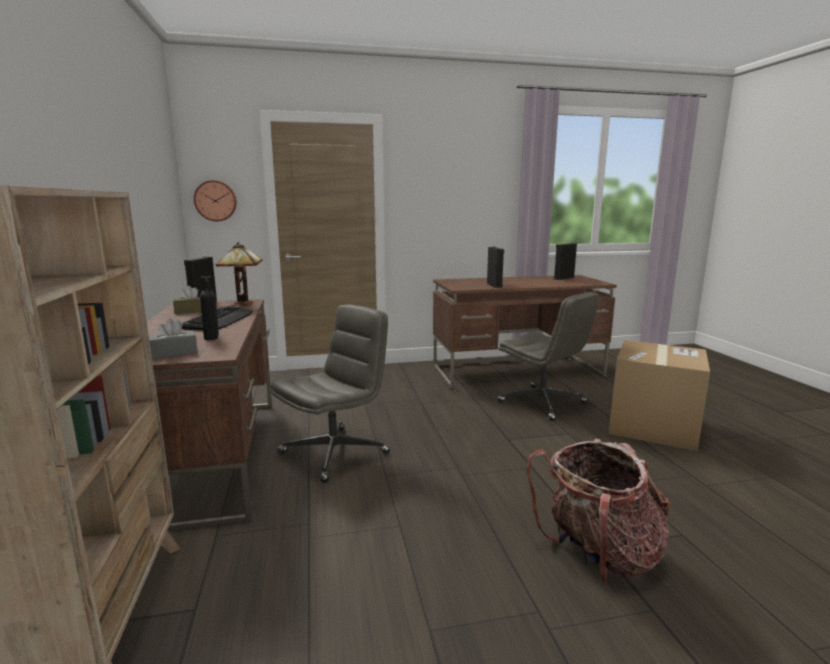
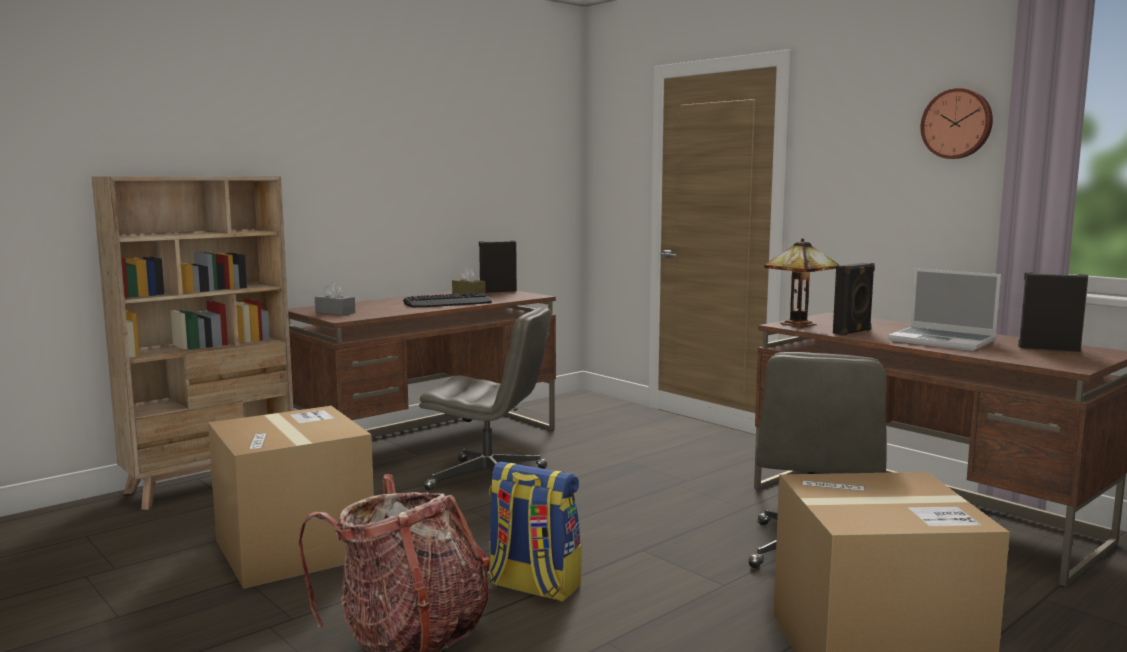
camera: 60 degrees right, 5 degrees down
(211, 337) = (388, 310): black bottle -> none
(215, 201) = (609, 179): wall clock -> wall clock (957, 124)
(244, 304) = (522, 296): table lamp -> table lamp (801, 325)
(384, 582) = (294, 548): none -> cardboard box
(533, 282) = (943, 341): none -> laptop
(539, 486) = (532, 586): none -> backpack

